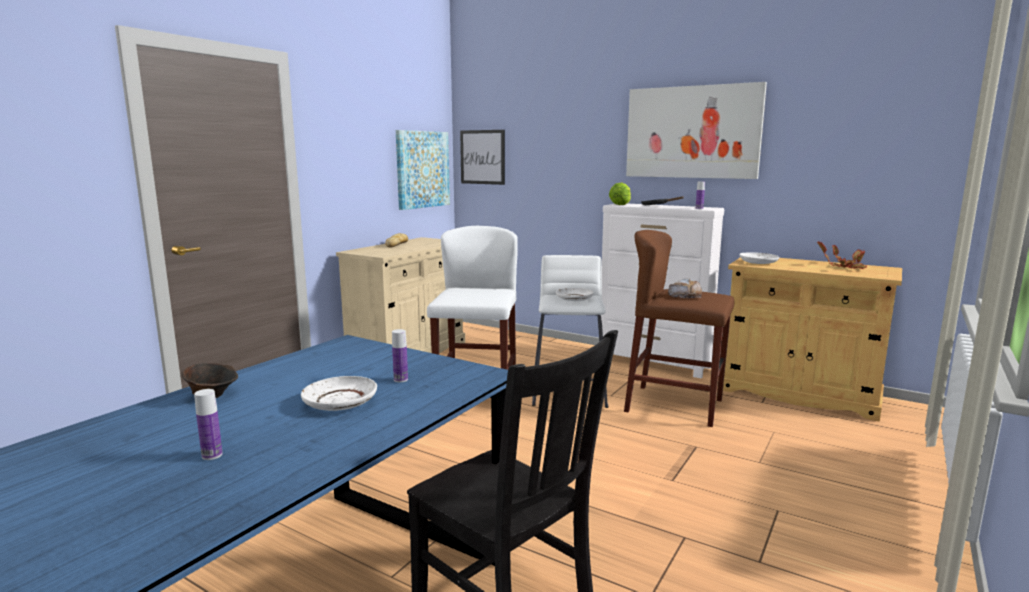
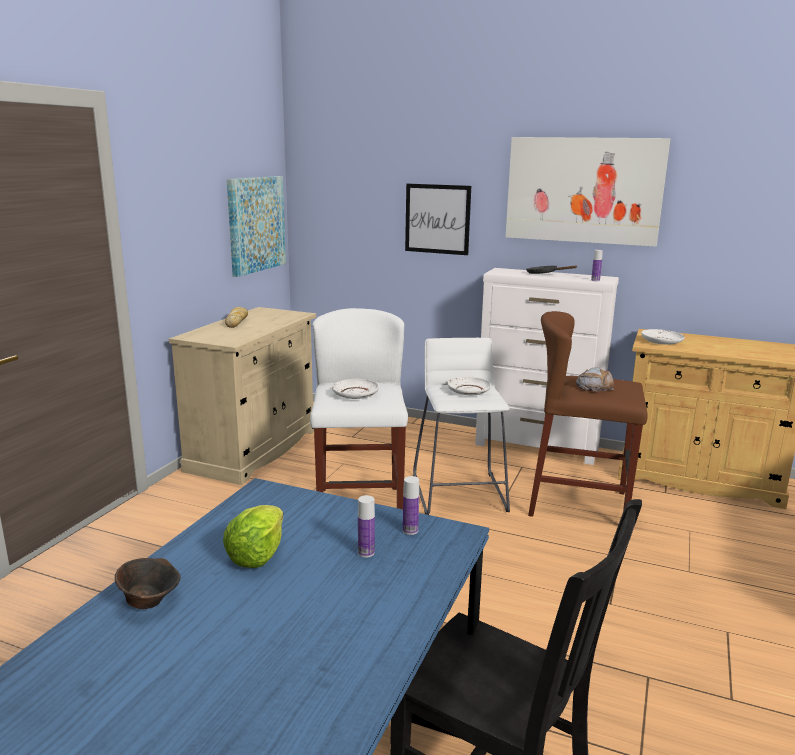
camera: 10 degrees left, 5 degrees up
(212, 455) = (214, 708): bottle -> bottle (410, 530)
(340, 402) = (317, 599): white plate -> white plate (355, 394)
(482, 157) = (325, 207): picture -> picture (437, 219)
(621, 204) = (502, 271): lettuce -> lettuce (257, 555)
(845, 267) = (752, 347): potted plant -> none

